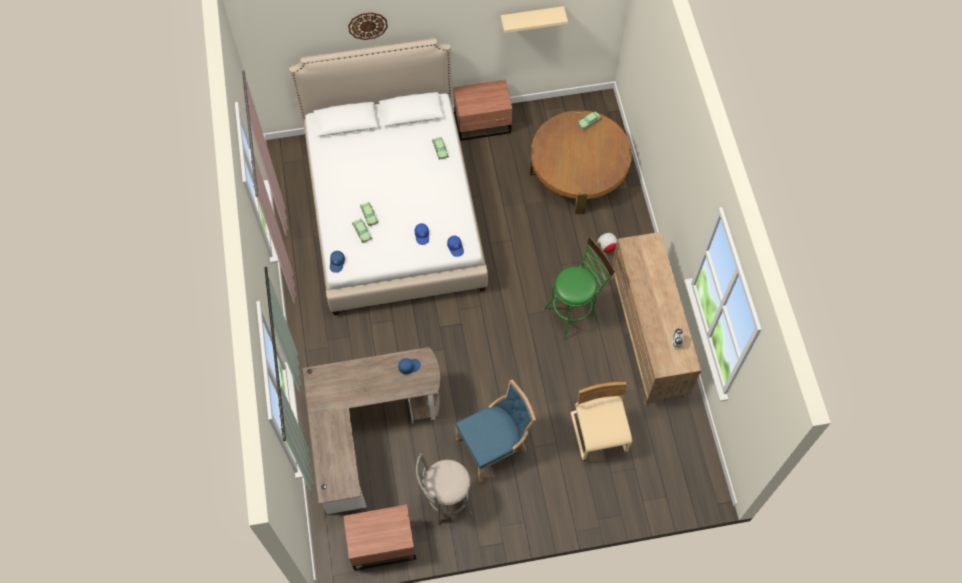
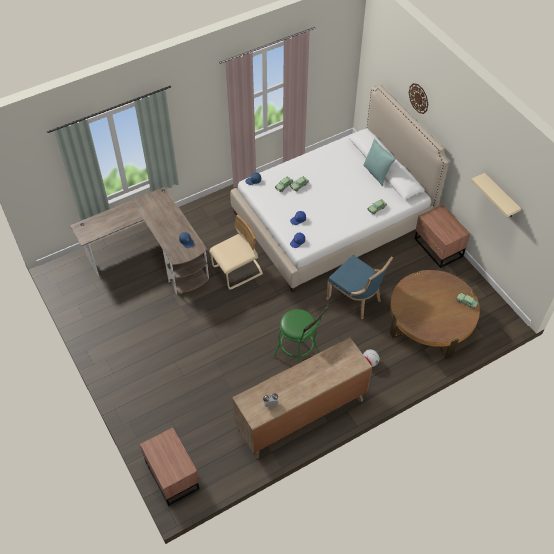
camera: 70 degrees right, 10 degrees down
(381, 543) = (74, 292): brown nightstand -> brown nightstand (173, 474)
(387, 130) = (376, 173): none -> turquoise pillow
(445, 501) = (115, 319): grey stool -> none
(494, 446) = (167, 336): blue chair -> blue chair (356, 299)
(599, 432) = (202, 402): beige chair -> beige chair (237, 271)

